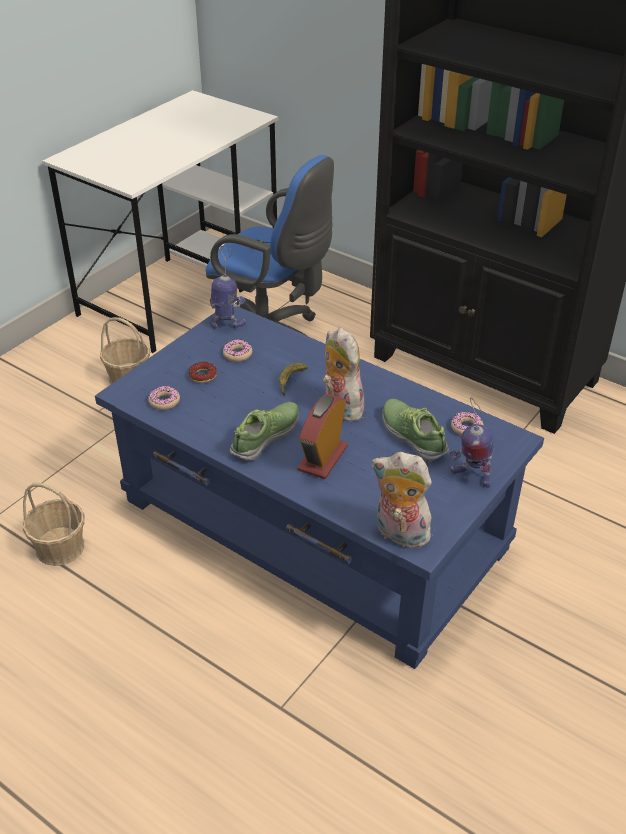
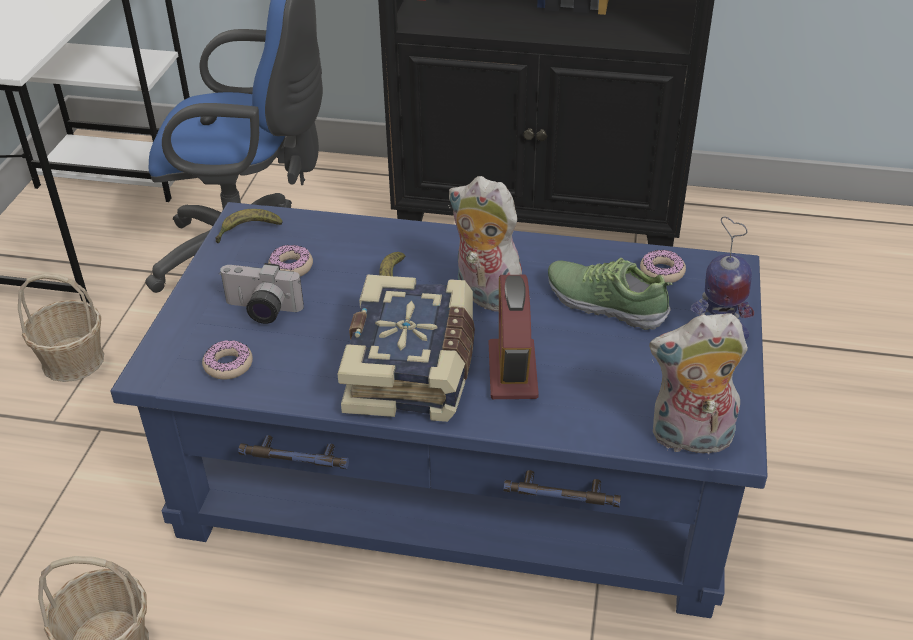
camera: 25 degrees left, 0 degrees up
(203, 376) = (261, 311): donut -> camera
(227, 324) = (247, 231): toy robot -> banana
(266, 437) = (414, 368): shoe -> book

